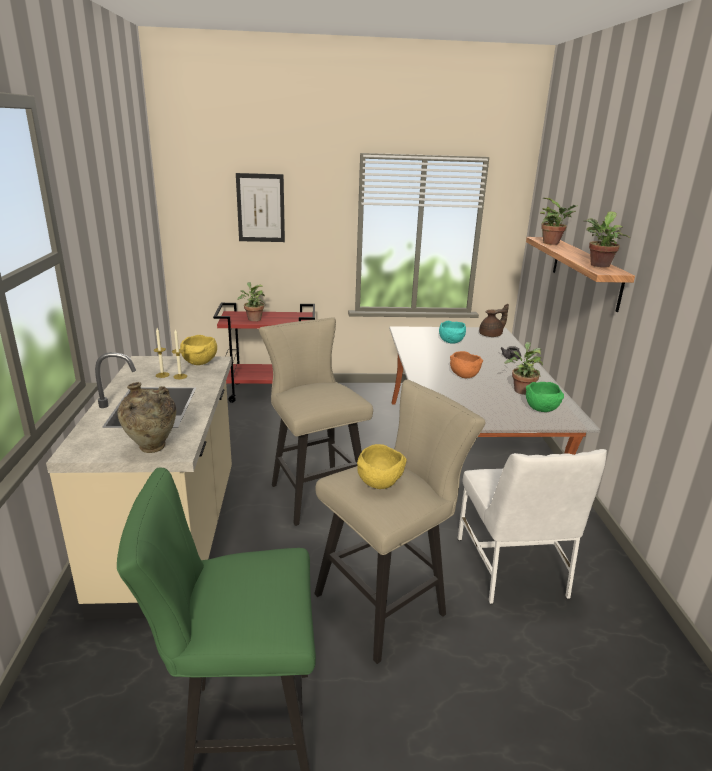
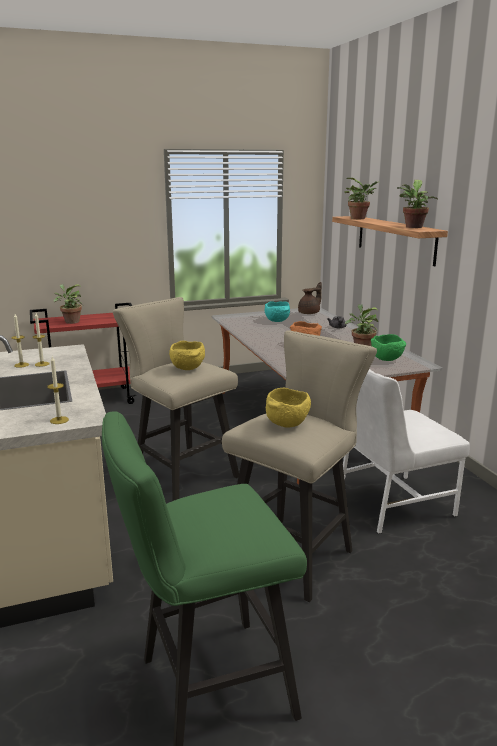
camera: 15 degrees left, 5 degrees down
(152, 449) = (59, 420): beige vase -> candle
(200, 363) = (55, 352): yellow bowl -> yellow bowl (188, 369)
(260, 208) = (67, 207): picture -> none
(512, 568) = (392, 504): white chair -> white chair turned 90 degrees clockwise

